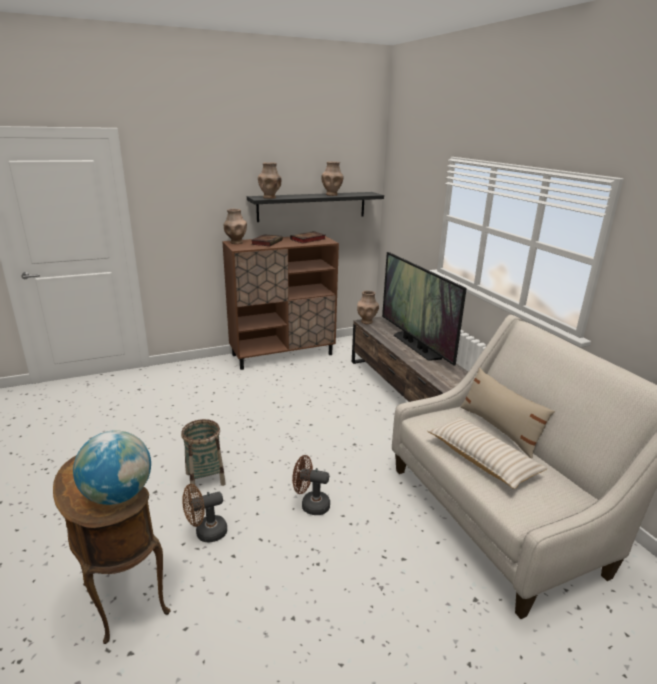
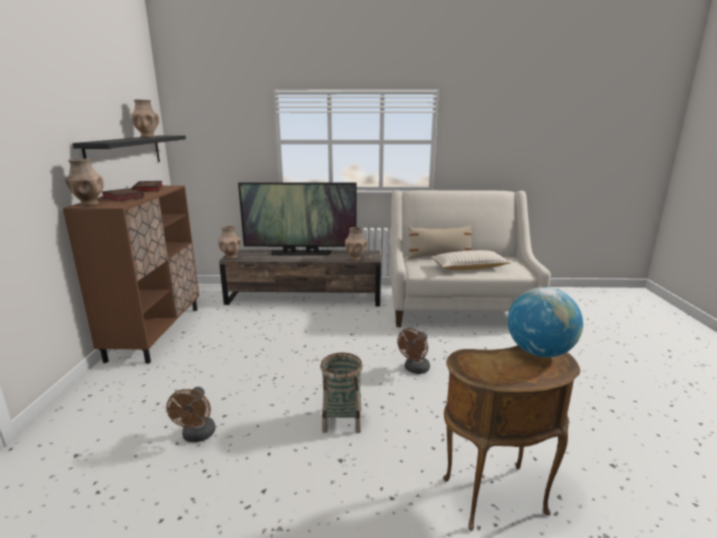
camera: 65 degrees left, 5 degrees down
(206, 533) = (424, 431): brown fan -> brown fan (197, 436)
(270, 197) = (110, 141): brown vase -> brown vase (355, 259)

